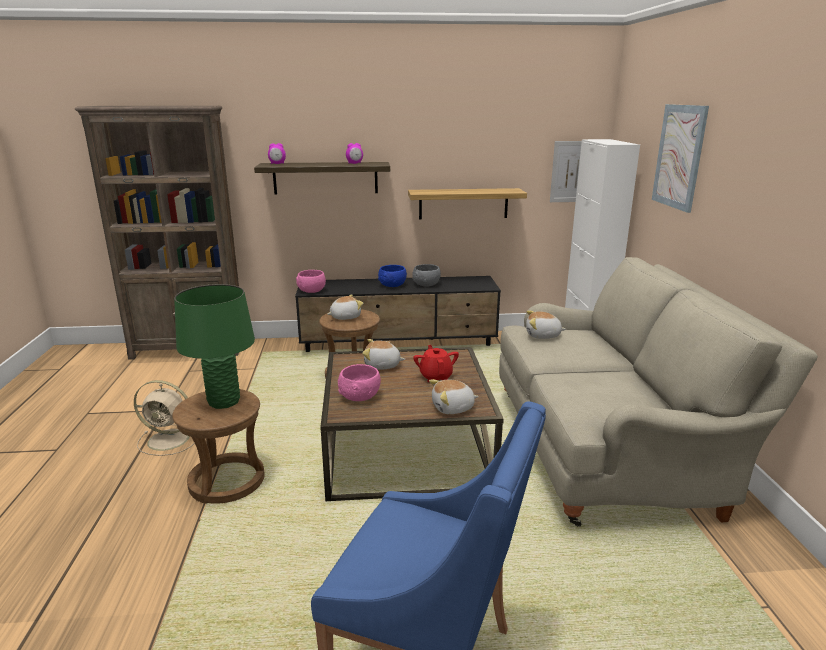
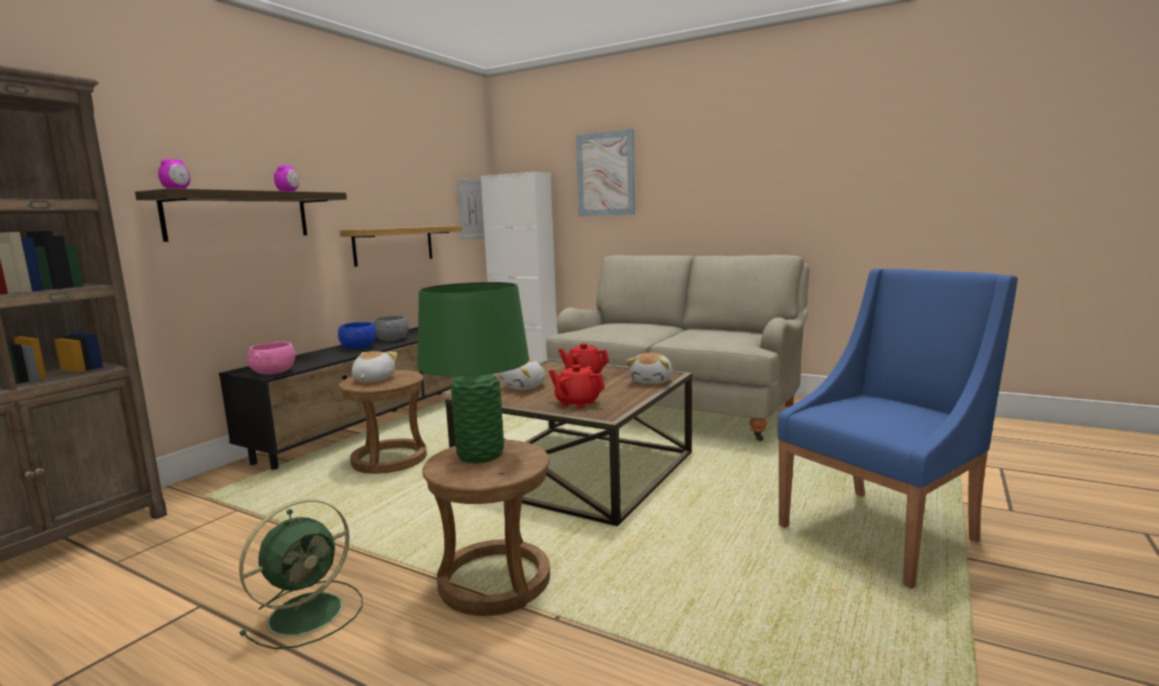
camera: 55 degrees left, 10 degrees down
(170, 440) = (309, 612): beige fan -> green fan
(360, 397) = (577, 403): pink bowl -> red teapot
(543, 335) = (598, 329): plush toy -> none

